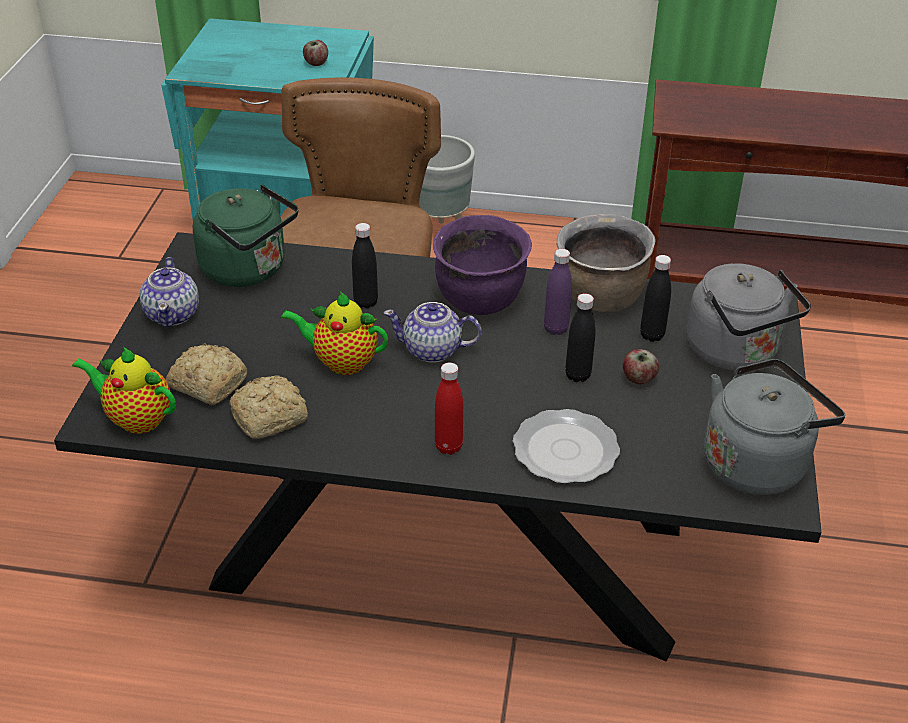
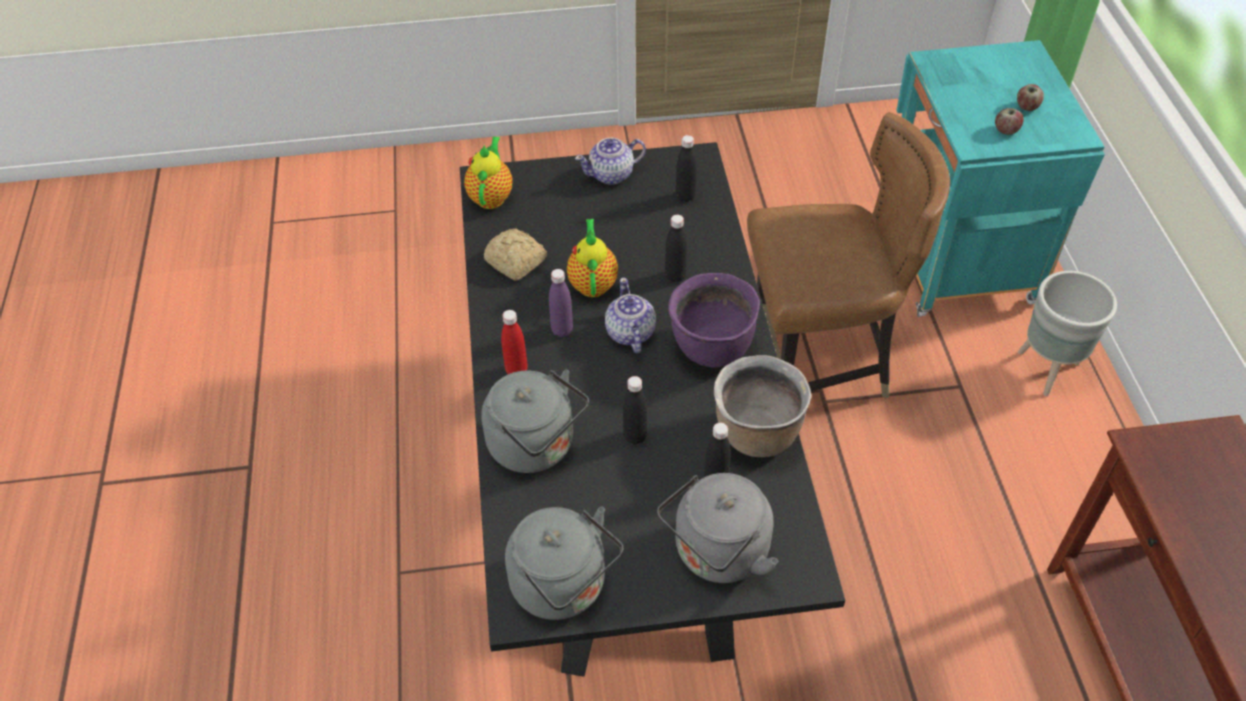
camera: 75 degrees right, 10 degrees up
(208, 383) = (541, 218): bread -> none
(249, 270) = (685, 196): green kettle -> black bottle
(555, 329) = (694, 409): purple bottle -> purple bottle (562, 330)
(567, 450) = (536, 446): plate -> grey kettle
(638, 379) = (647, 481): apple -> apple (1026, 107)

